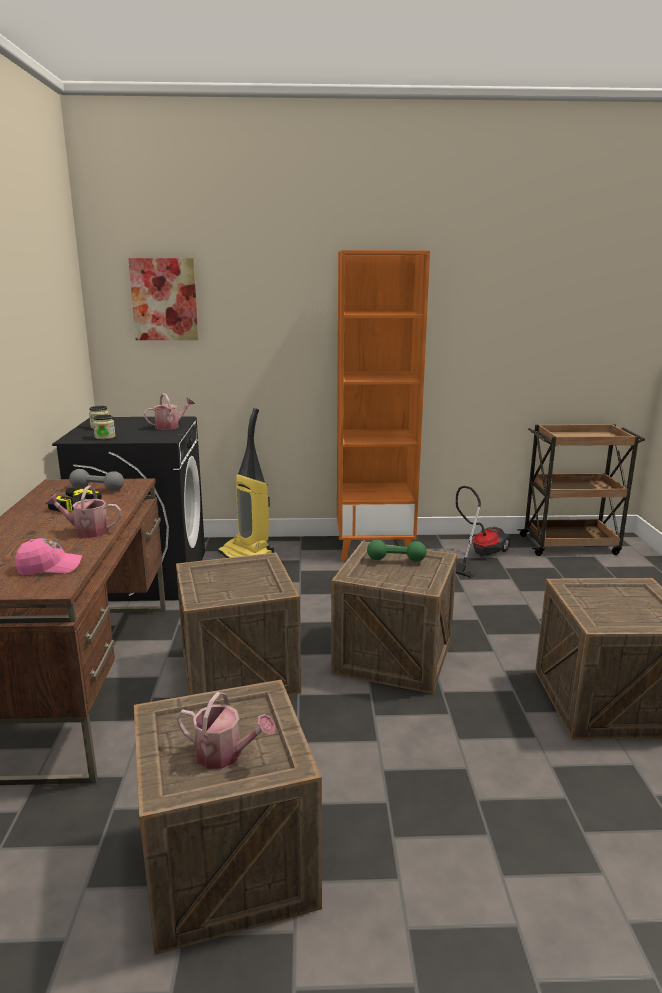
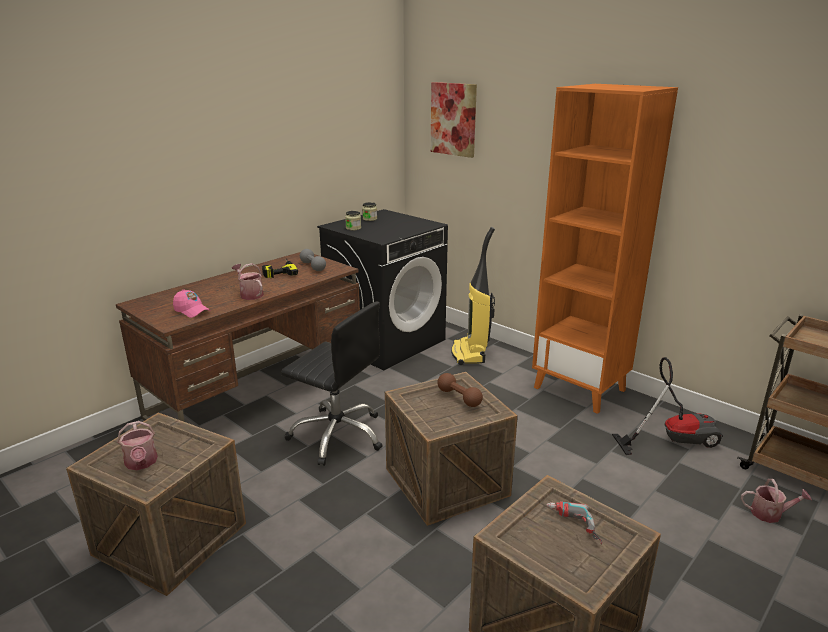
camera: 45 degrees right, 5 degrees up
(170, 426) = (409, 229): watering can -> watering can (770, 514)
(239, 672) = (337, 435): crate -> black office chair
(396, 559) = (459, 397): green dumbbell -> brown dumbbell
(614, 597) = (572, 526): none -> power drill

